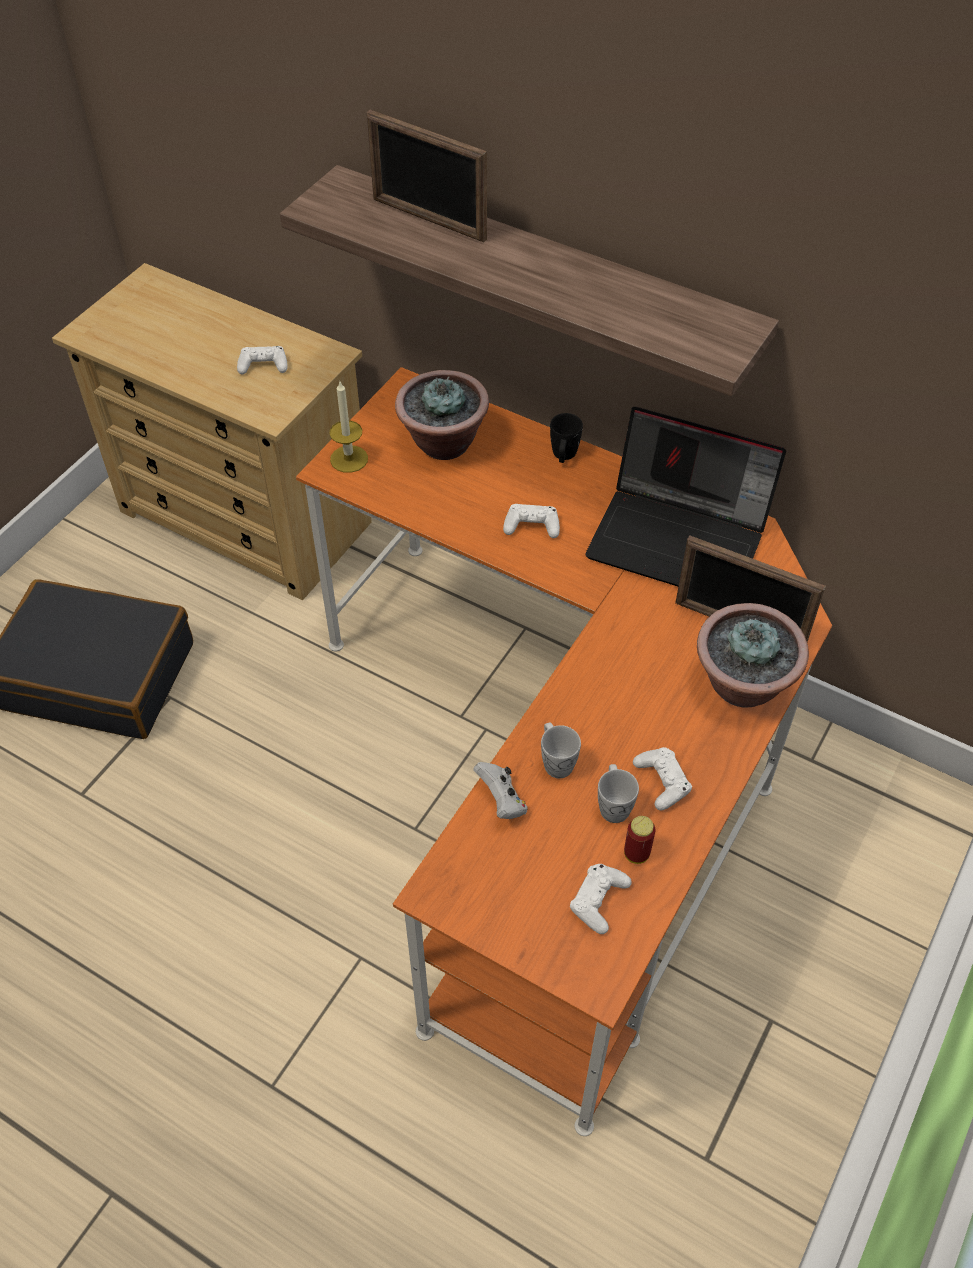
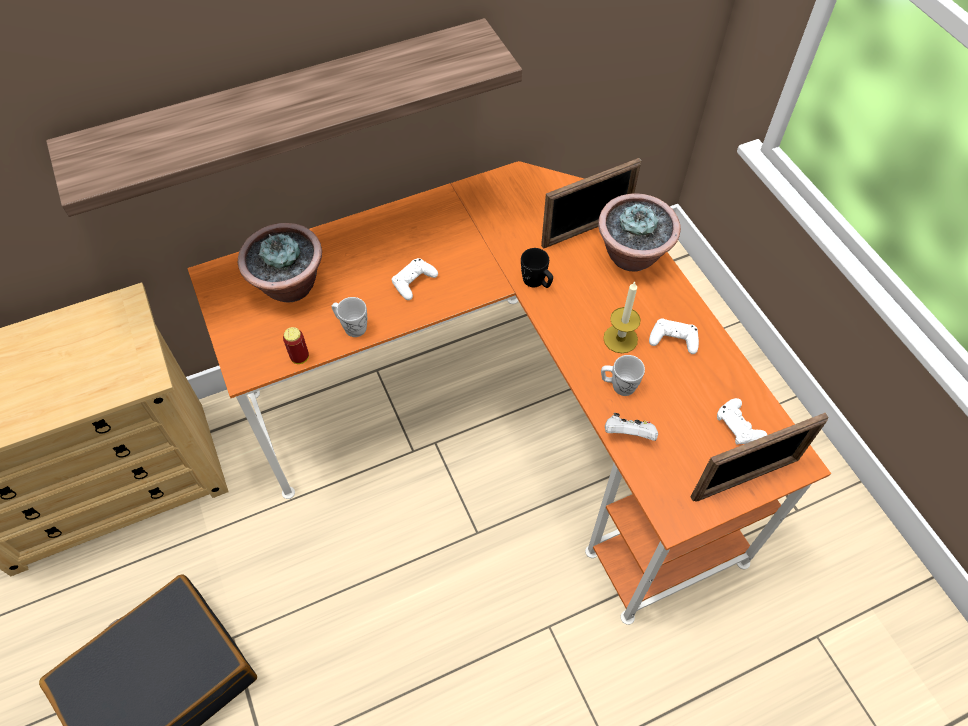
camera: 55 degrees left, 5 degrees up
(263, 365) = (85, 353): white game controller -> none
(349, 459) = (247, 351): candle -> candle (620, 339)
(428, 219) = (184, 123): picture frame -> picture frame (745, 478)
(563, 456) = (368, 228): black mug -> black mug (537, 282)
(613, 804) = (673, 375): white mug -> white mug (351, 326)
(636, 853) = (717, 385): can -> can (300, 357)
(680, 538) = (494, 213): laptop -> none

